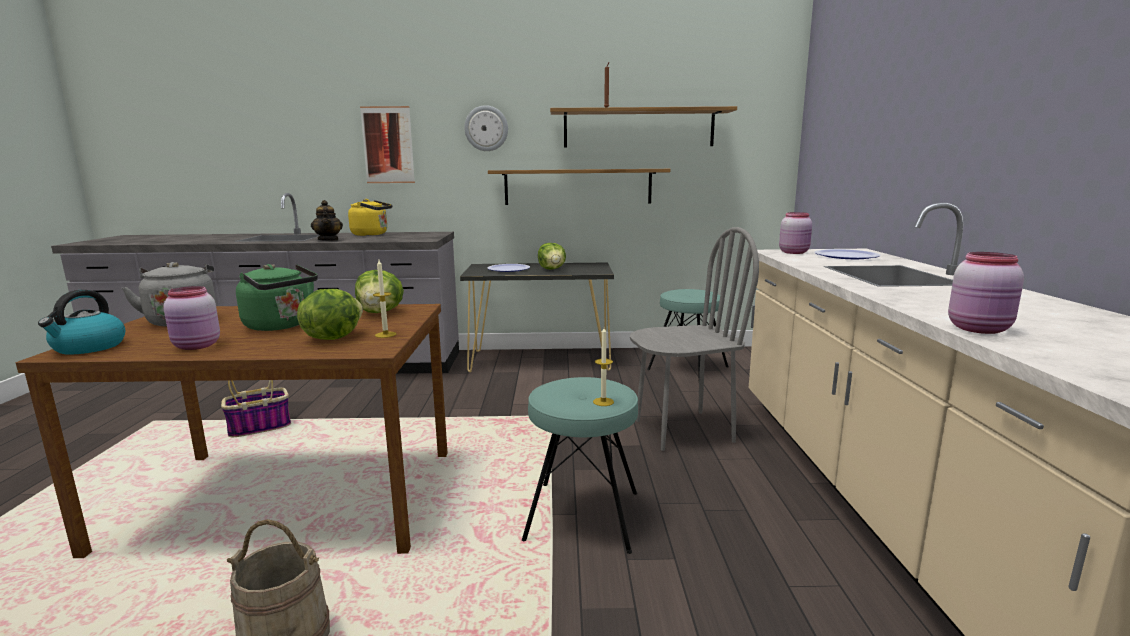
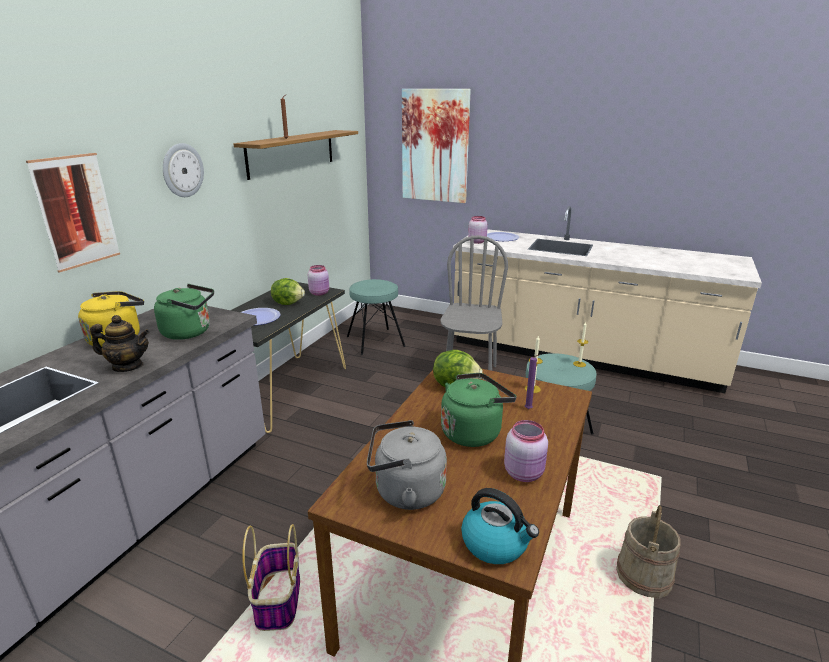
camera: 65 degrees left, 10 degrees up
(332, 337) = (529, 409): lettuce -> purple candle
(391, 239) = (190, 332): none -> green kettle
(578, 186) = (261, 217): shelf -> none
(848, 124) = (435, 146): none -> picture
(980, 329) = (673, 267): pink jar -> pink jar (320, 293)

